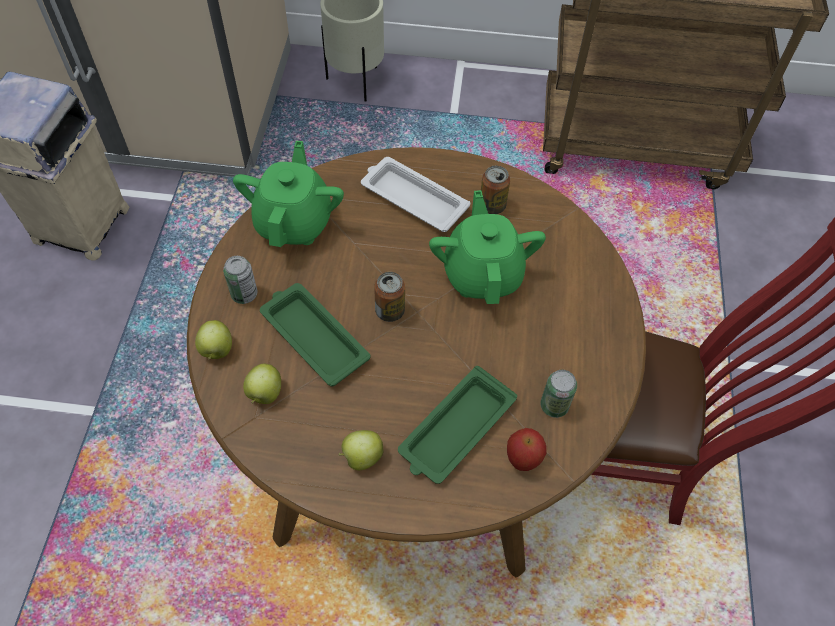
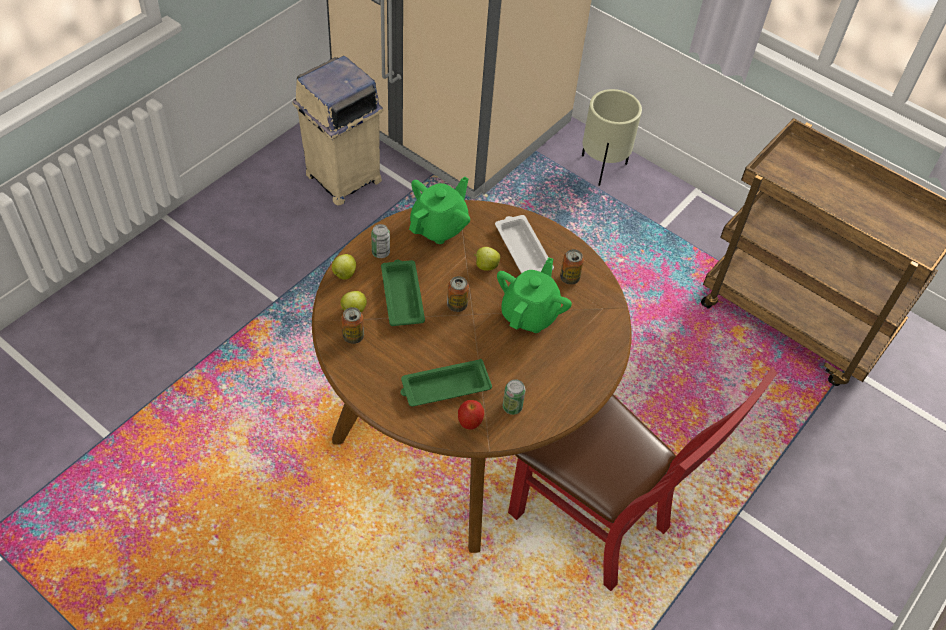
camera: 30 degrees right, 5 degrees down
(290, 429) = (353, 336): none -> can
(361, 457) = (380, 372): apple -> apple (485, 266)

